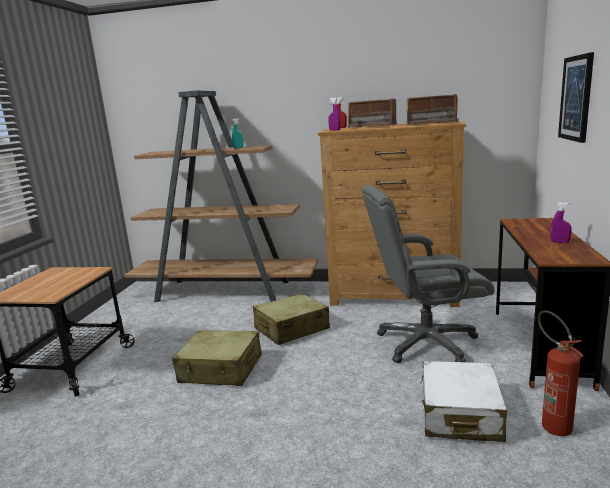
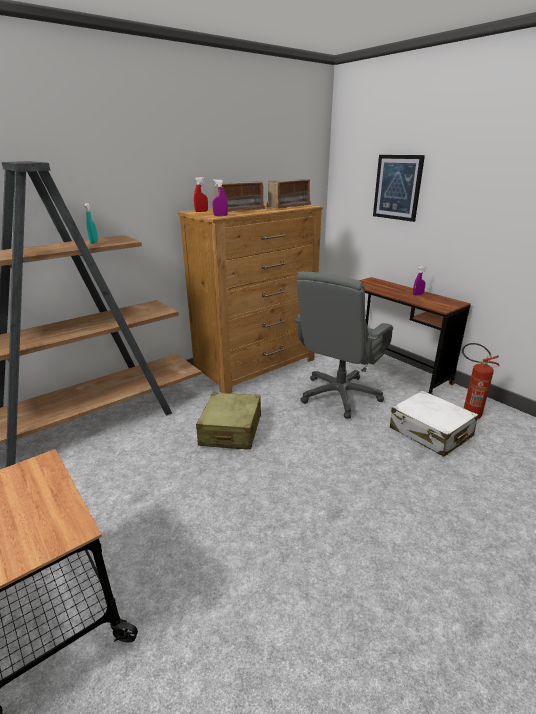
camera: 50 degrees left, 10 degrees up
(221, 369) = (238, 500): beige suitcase -> none

